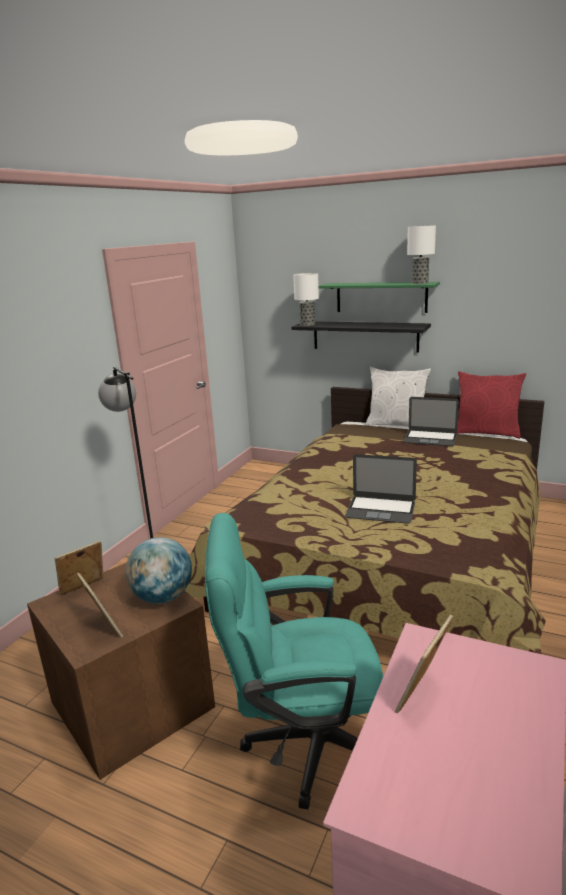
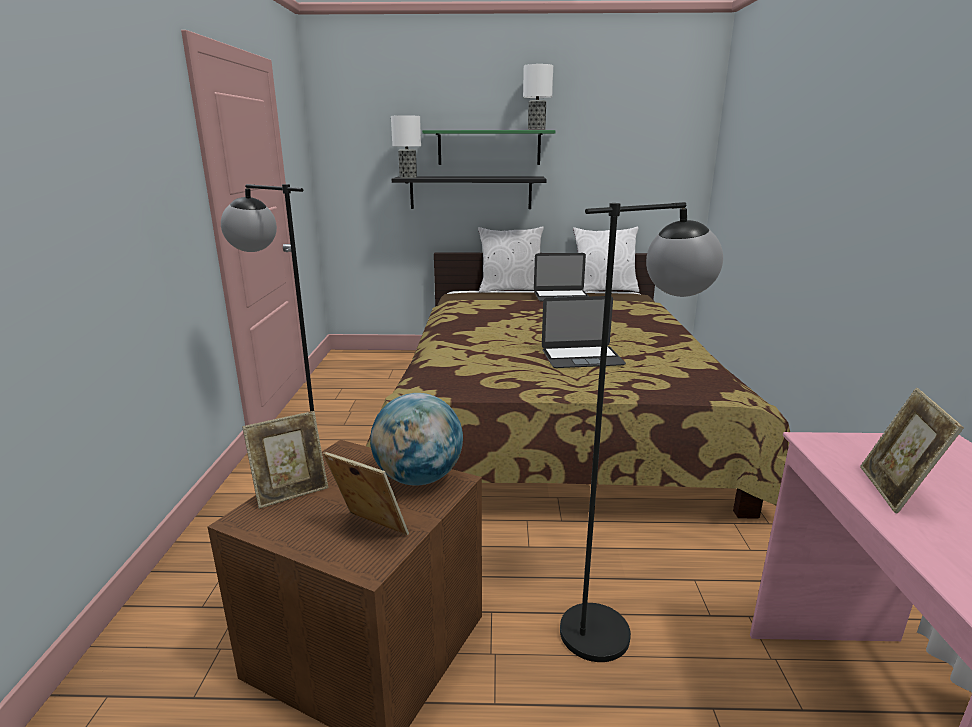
camera: 25 degrees left, 0 degrees up
(84, 590) = (291, 492): picture frame -> picture frame turned 150 degrees counterclockwise
(303, 742) = (614, 624): turquoise office chair -> black floor lamp
(486, 432) = (603, 290): red pillow -> white pillow

